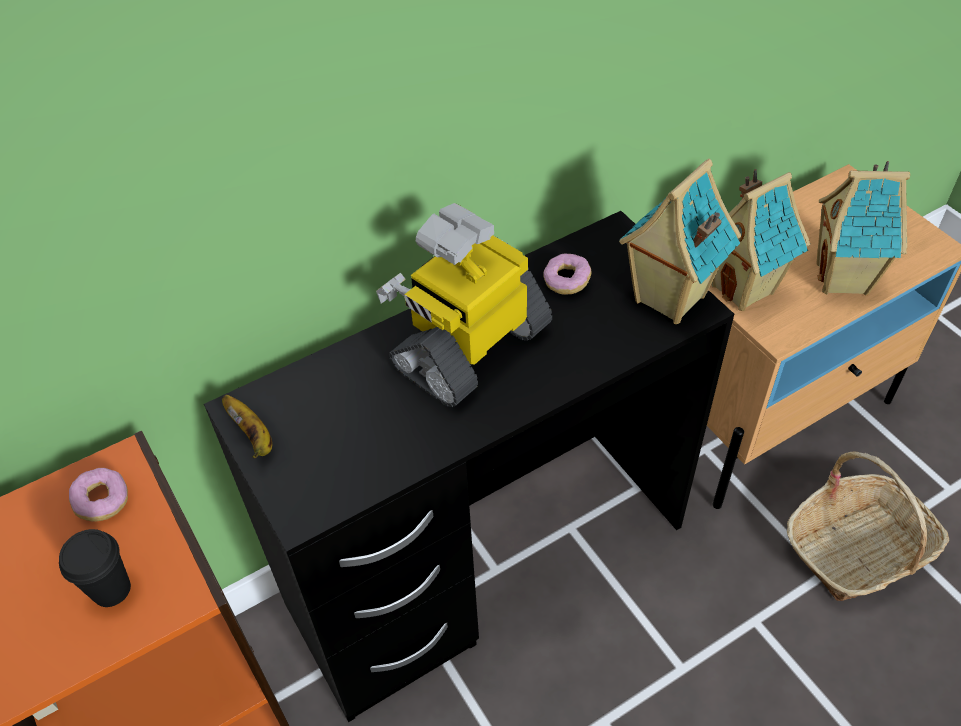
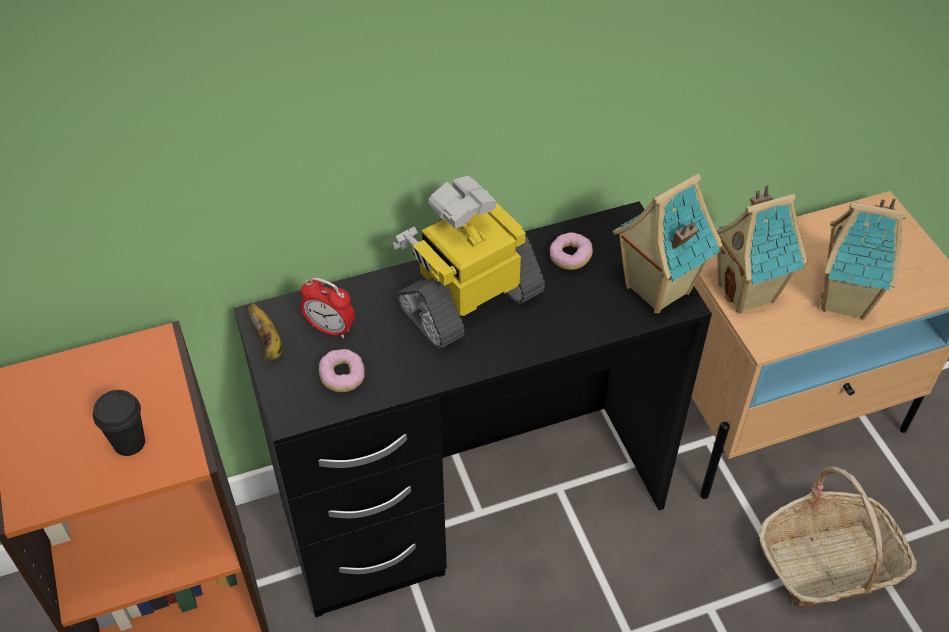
camera: 10 degrees right, 0 degrees up
(103, 501) = (136, 372): donut -> donut (342, 377)
(322, 407) = (330, 329): none -> alarm clock

